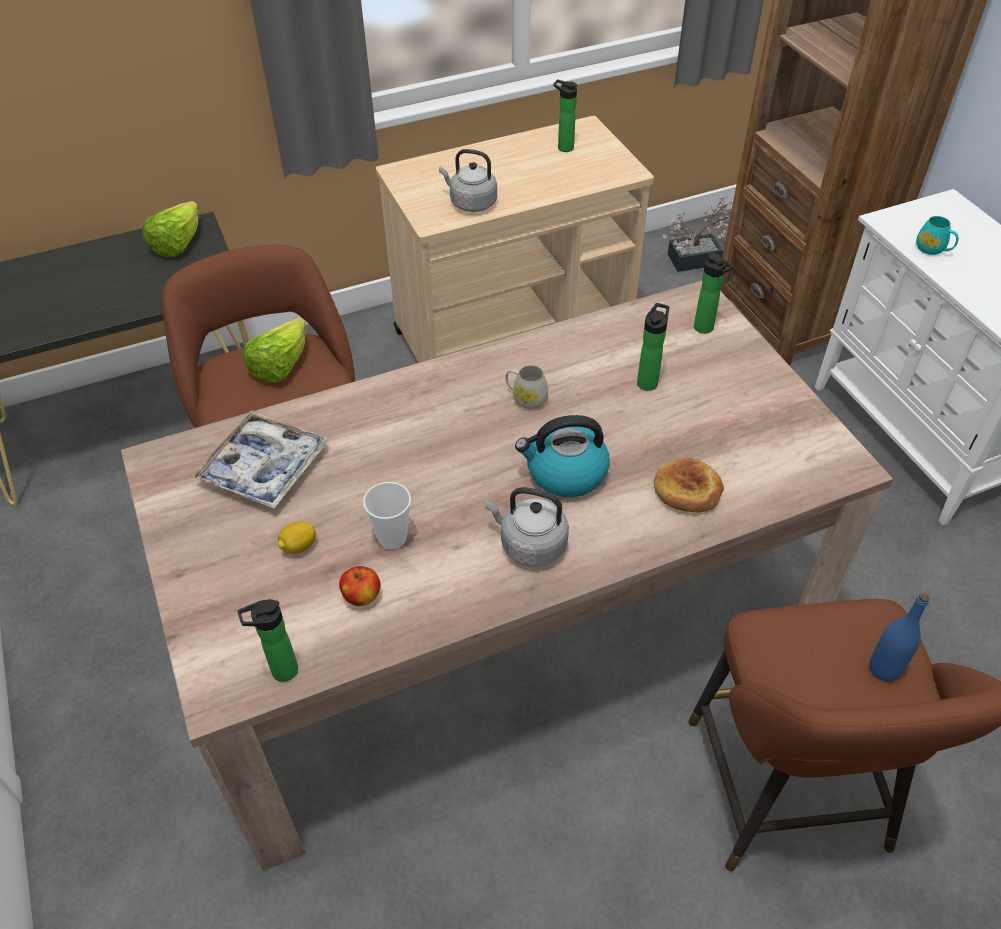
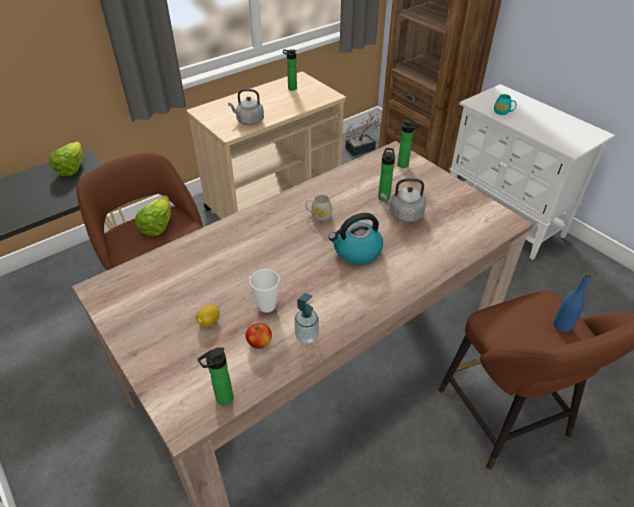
camera: 15 degrees left, 5 degrees down
(264, 467) = (171, 280): tray -> none
(436, 601) = (307, 336): none -> soap dispenser
(530, 545) = (351, 294): grey kettle -> grey kettle (403, 215)
(687, 489) = (428, 248): bread -> none

